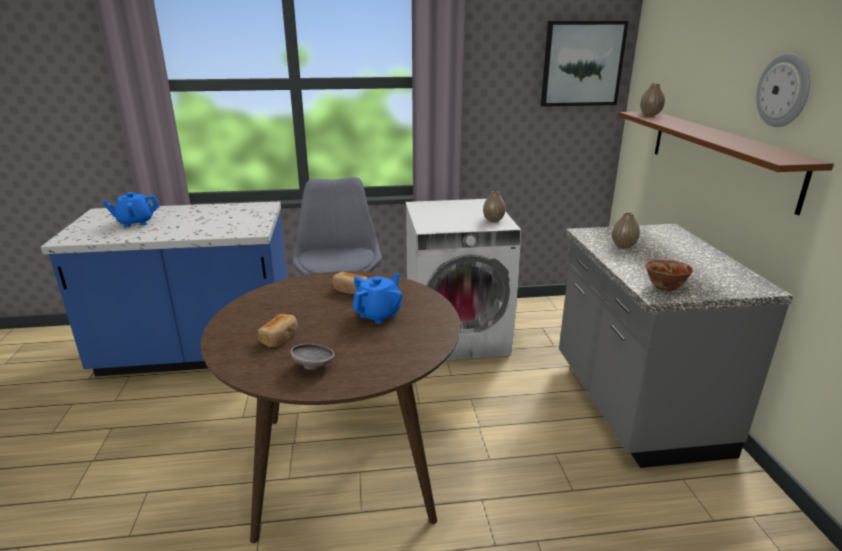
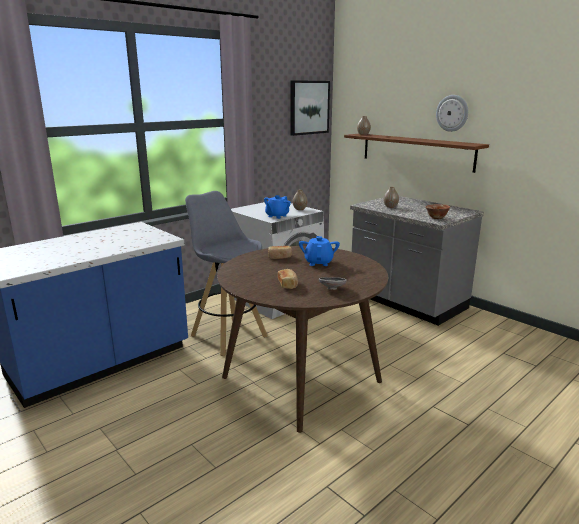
camera: 35 degrees left, 5 degrees down
(135, 222) = (50, 252): blue teapot -> blue teapot (277, 216)

